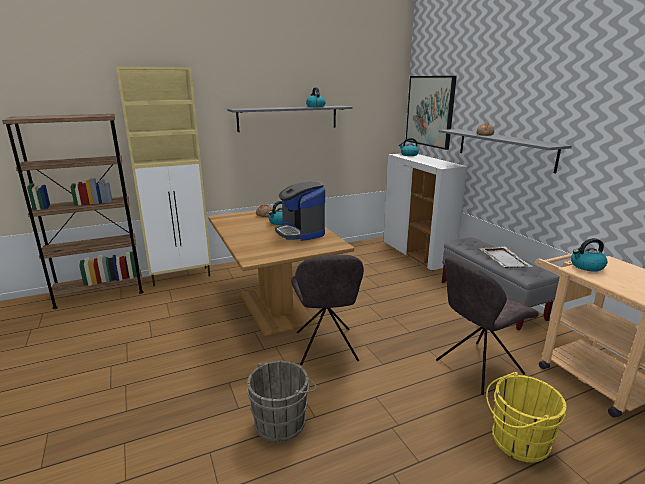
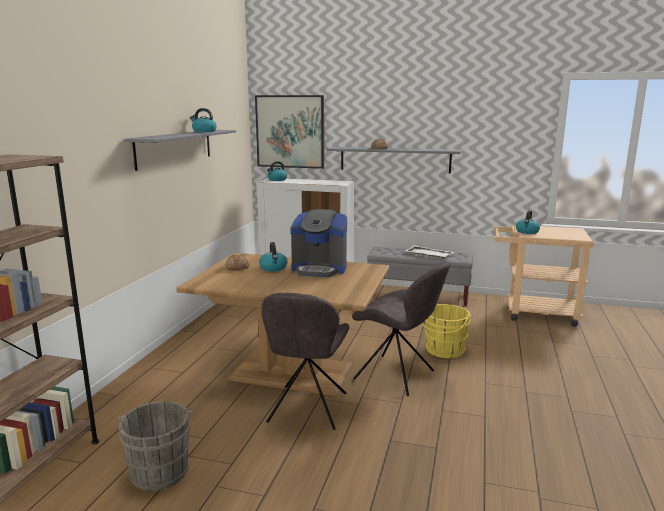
camera: 50 degrees left, 5 degrees down
(182, 276) = (110, 401): beige cabinet -> none
(282, 421) = (477, 432): grey bucket -> grey bucket (160, 469)
(476, 368) = (492, 337): grey chair -> grey chair (307, 409)
(516, 441) = (573, 360): yellow bucket -> yellow bucket (443, 351)

